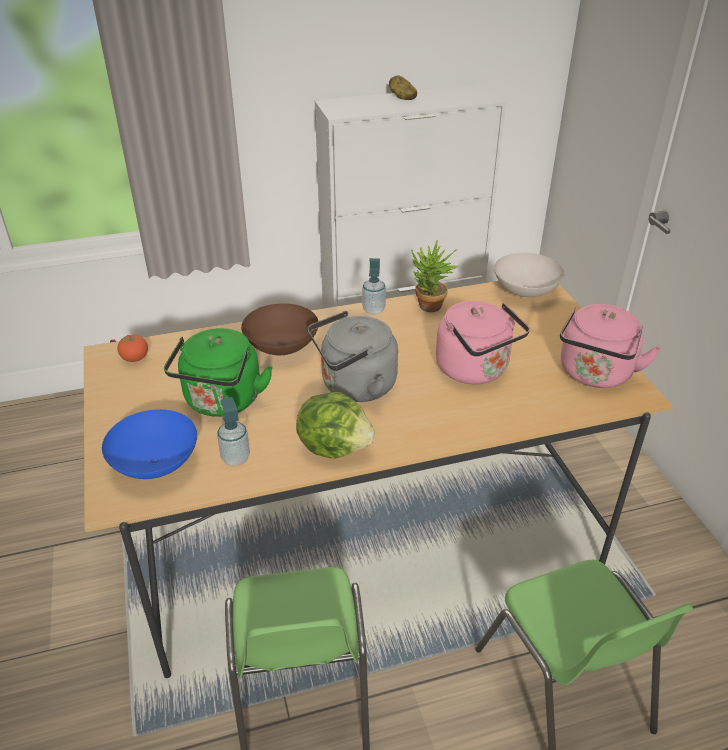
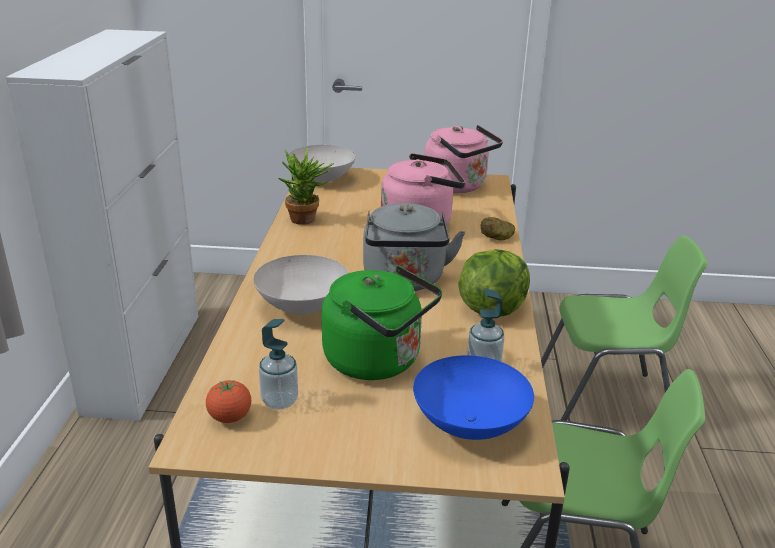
camera: 70 degrees left, 10 degrees down
(283, 348) = (303, 306): brown bowl -> white bowl
(373, 310) = (280, 245): soap dispenser -> soap dispenser (279, 401)
(402, 97) = (81, 51): potato -> potato (497, 238)

